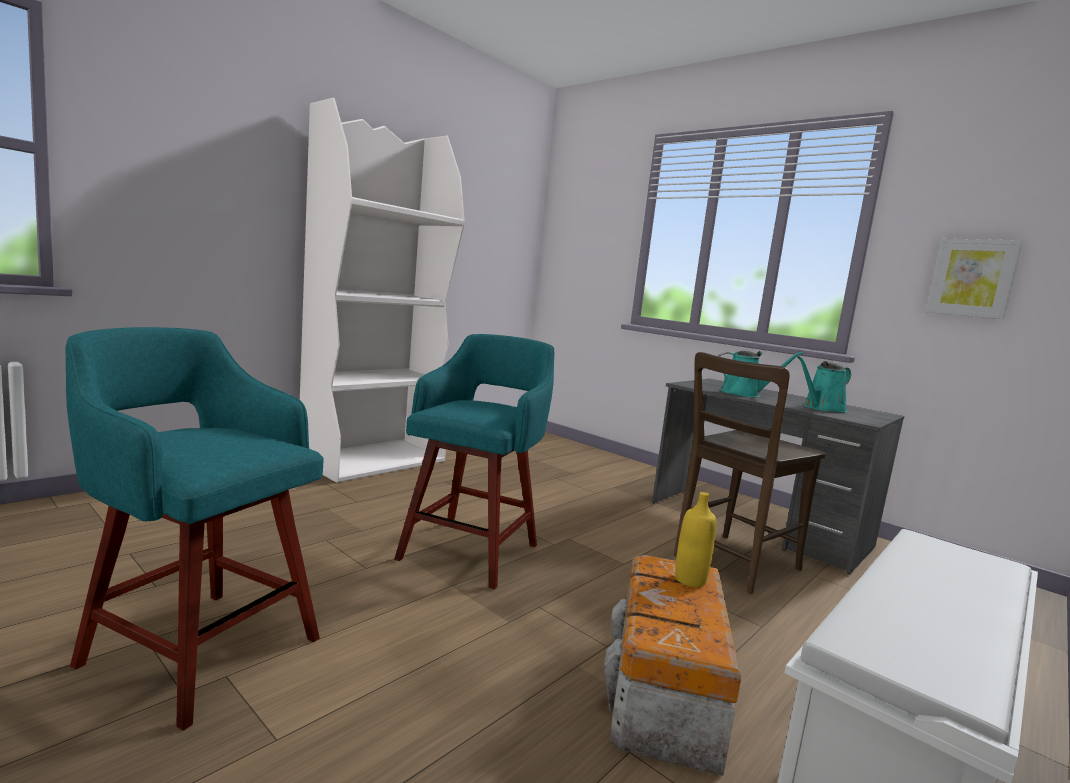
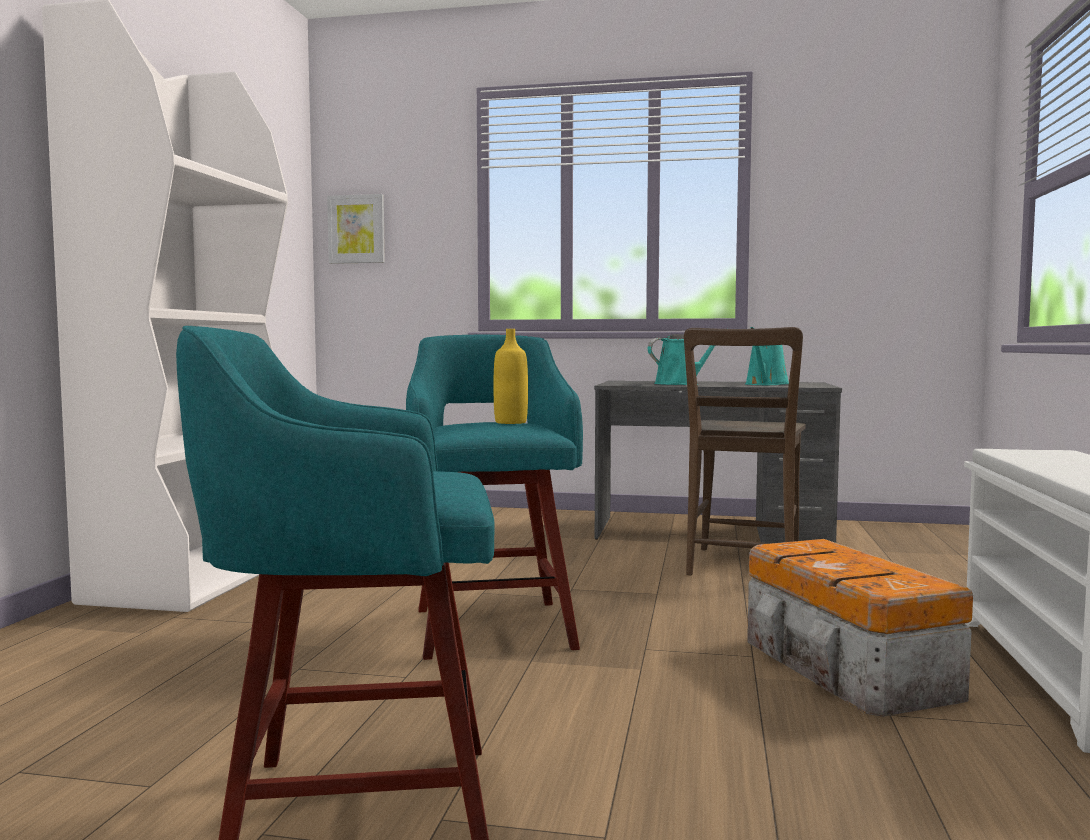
camera: 30 degrees left, 5 degrees down
(690, 580) = (826, 549): yellow bottle -> yellow bottle (510, 422)
(972, 278) = (851, 238): picture -> picture (356, 229)

